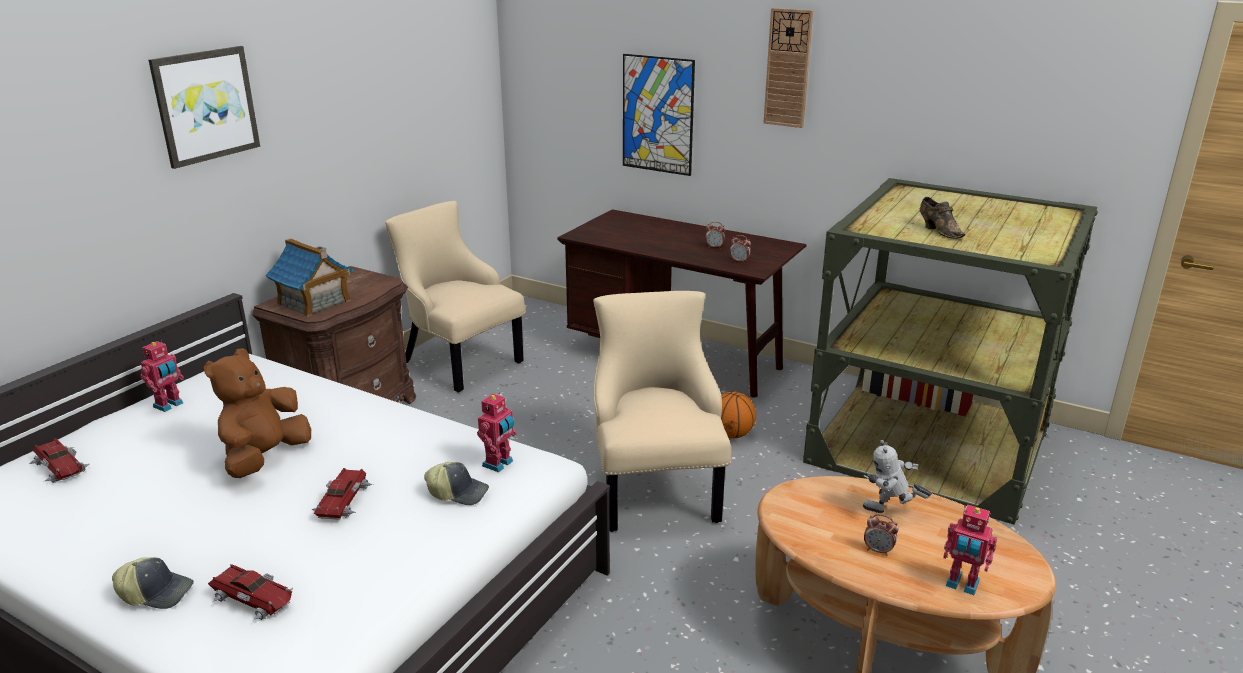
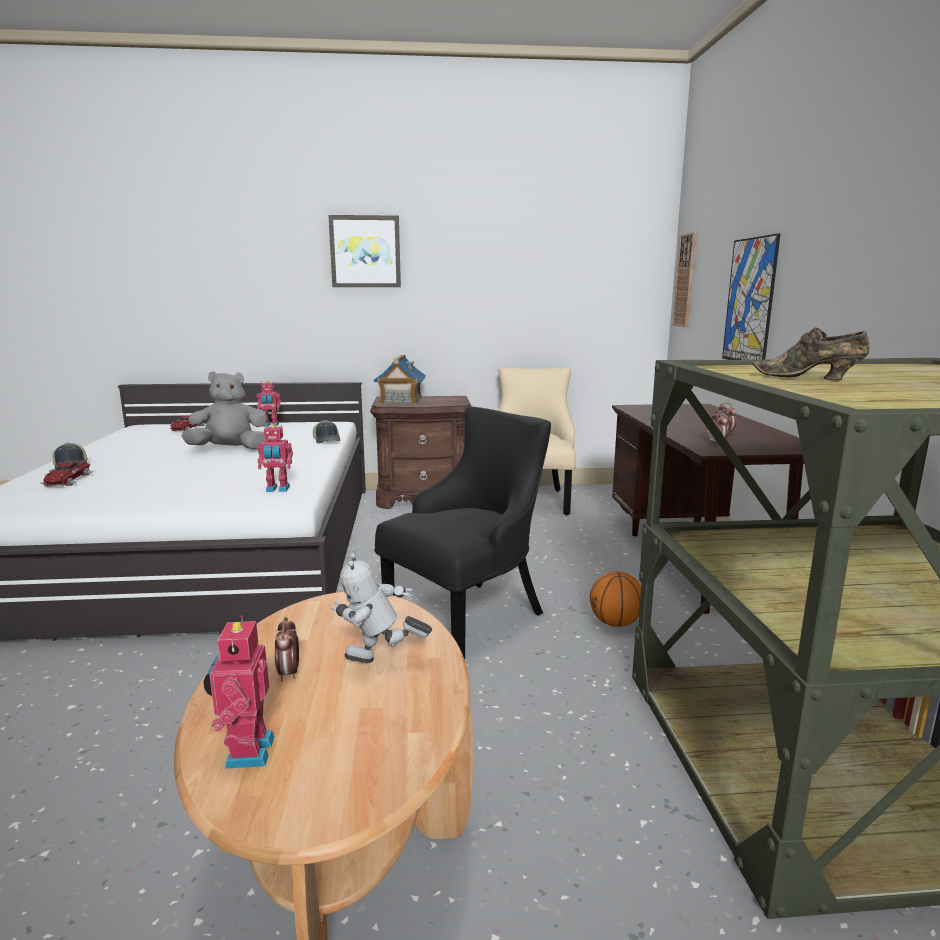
camera: 55 degrees right, 10 degrees down
(265, 458) = (230, 449): brown plush toy -> grey plush toy
(342, 500) = (194, 471): toy car -> none
(458, 492) = (226, 489): cap -> cap (327, 440)
(655, 493) = (465, 619): beige chair -> black chair
(788, 68) = (852, 222): wall clock -> wall clock (685, 280)
(890, 514) = (380, 664): toy robot -> toy robot turned 60 degrees counterclockwise
(939, 231) = (810, 378): brown shoe -> brown shoe turned 90 degrees clockwise

